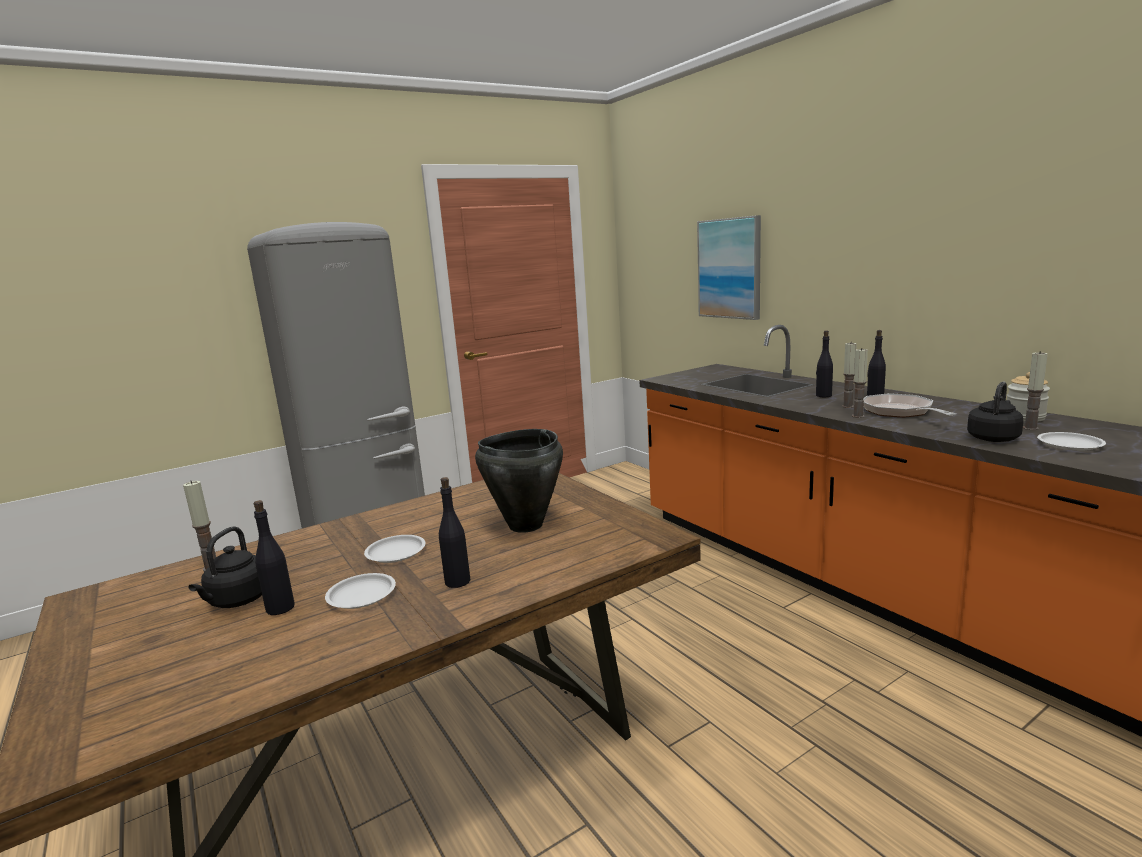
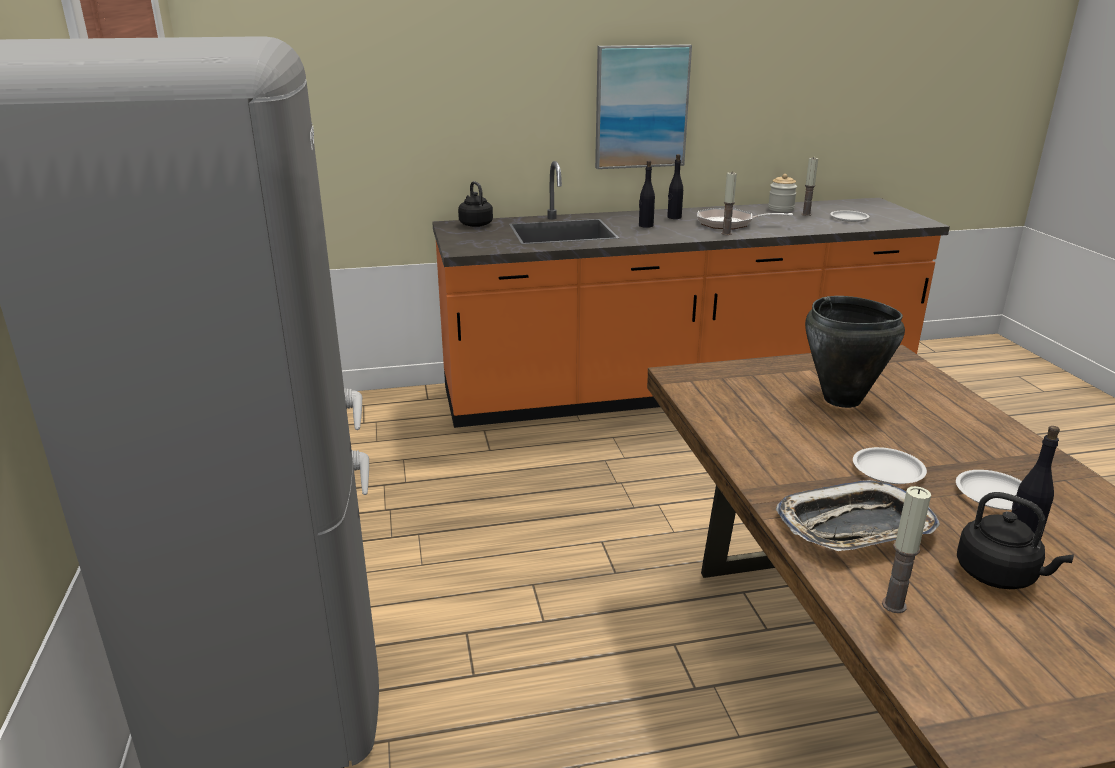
camera: 70 degrees left, 10 degrees up
(308, 549) = (854, 527): none -> tray
(457, 581) = (968, 444): black bottle -> none
(730, 268) = (442, 97): picture -> picture (641, 107)
(847, 406) = (692, 229): candle -> none
(993, 438) = (819, 225): black kettle -> black kettle (475, 224)

